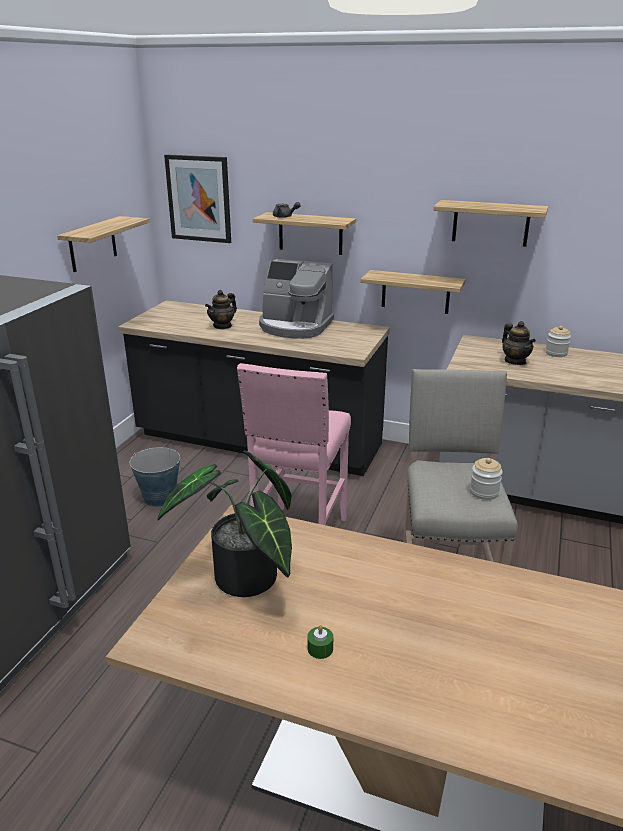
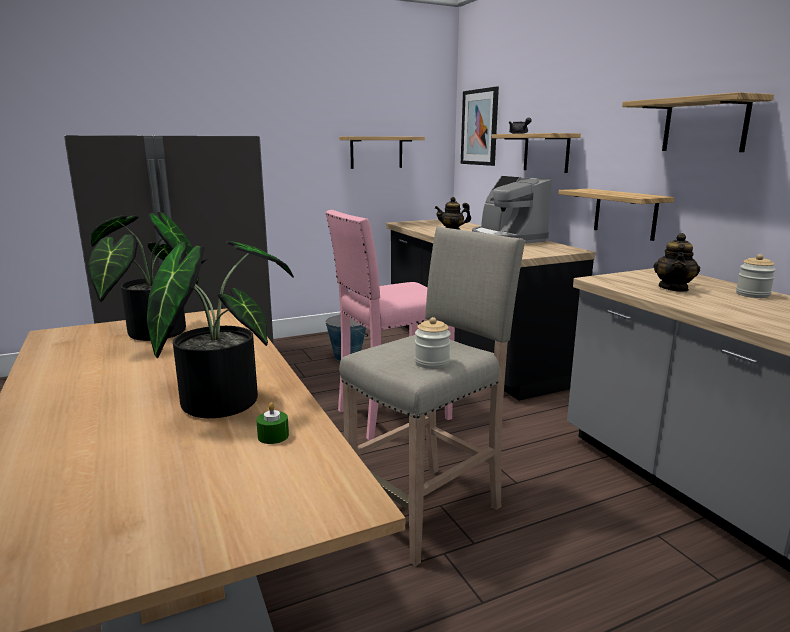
camera: 45 degrees right, 10 degrees down
(320, 648) = (92, 372): green candle -> green candle (273, 436)
(464, 604) = (219, 399): none -> potted plant

